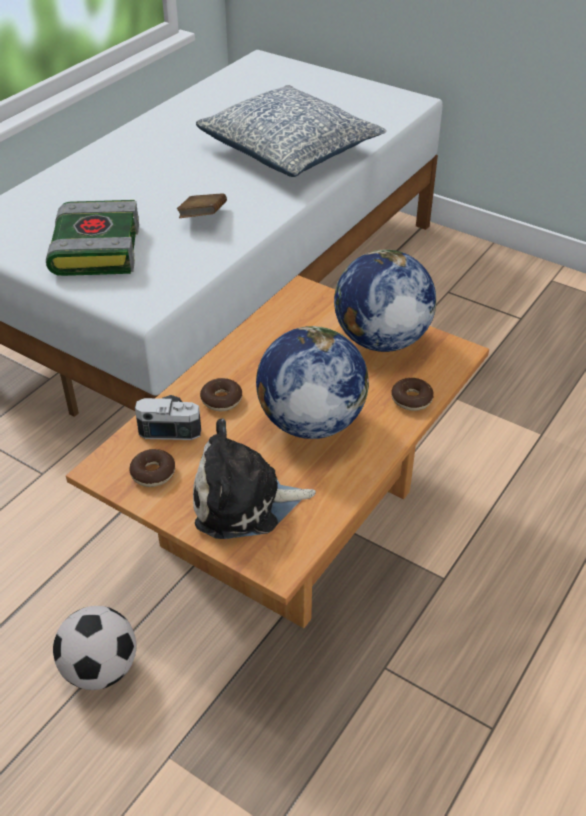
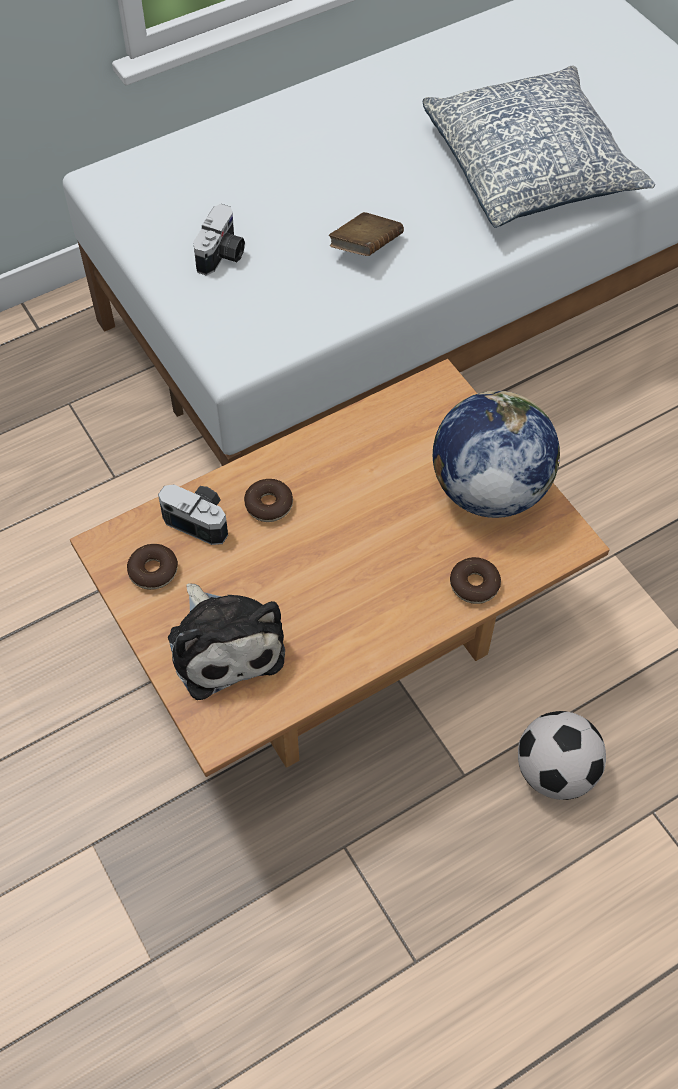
camera: 25 degrees right, 15 degrees up
(95, 249) = (223, 255): book -> camera
(100, 669) = (72, 725): football -> football (555, 771)
(244, 502) = (224, 644): plush toy -> plush toy turned 135 degrees counterclockwise
(310, 422) = (346, 571): globe -> none

